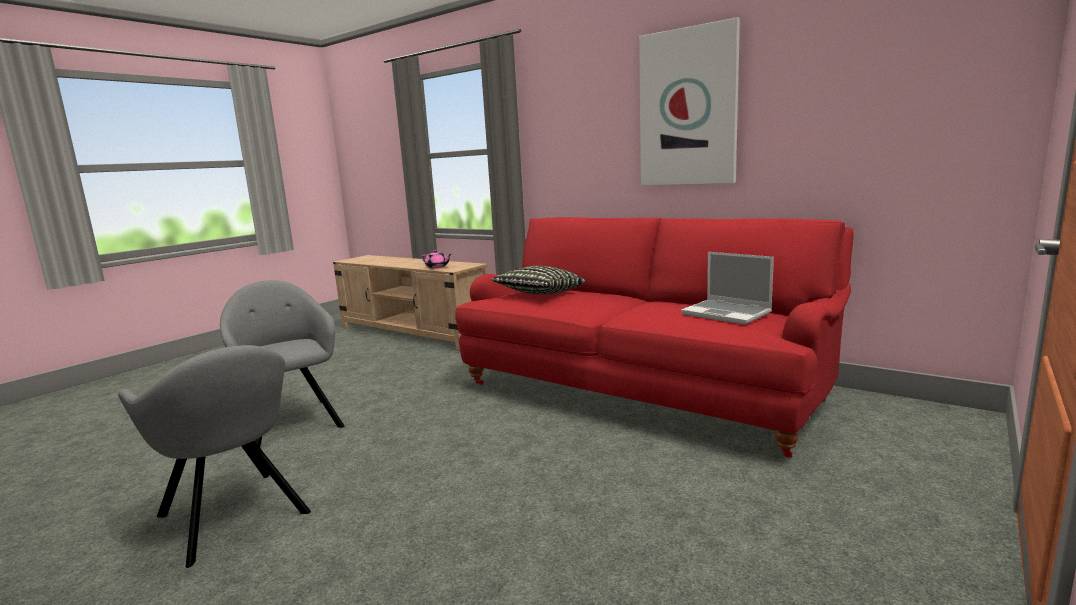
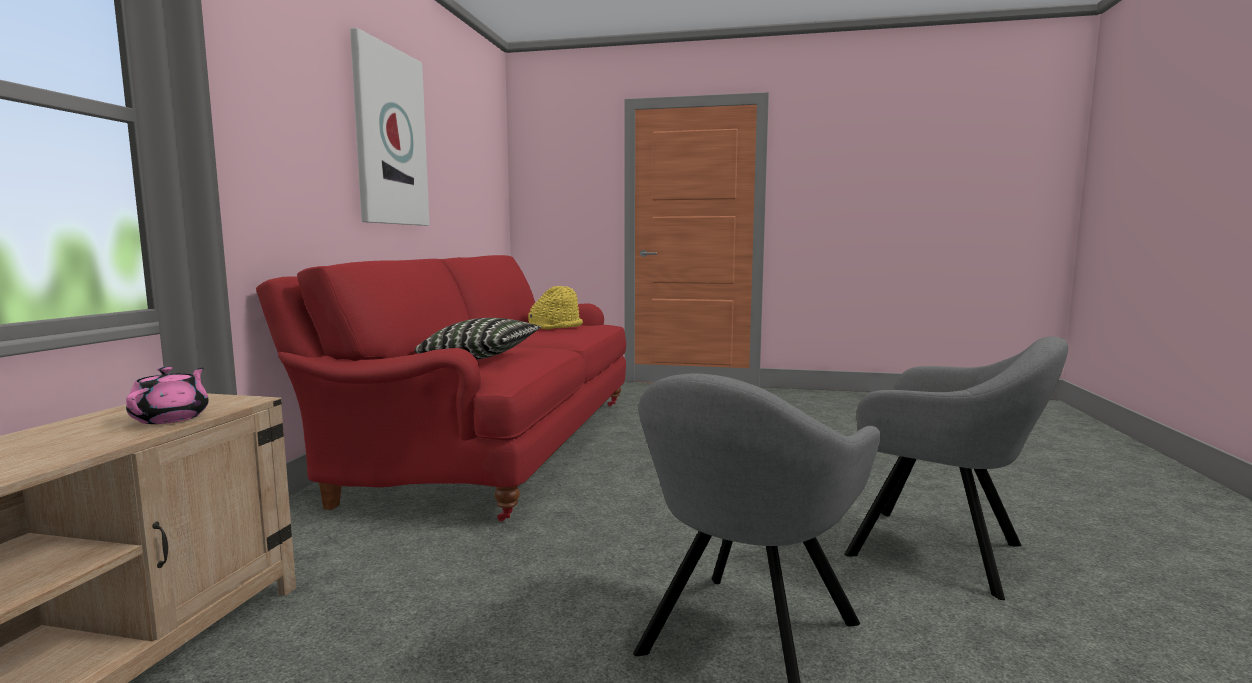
camera: 115 degrees left, 5 degrees down
(235, 517) = (943, 552): grey armchair -> grey armchair turned 105 degrees clockwise
(727, 313) = (556, 327): laptop -> yellow hat

